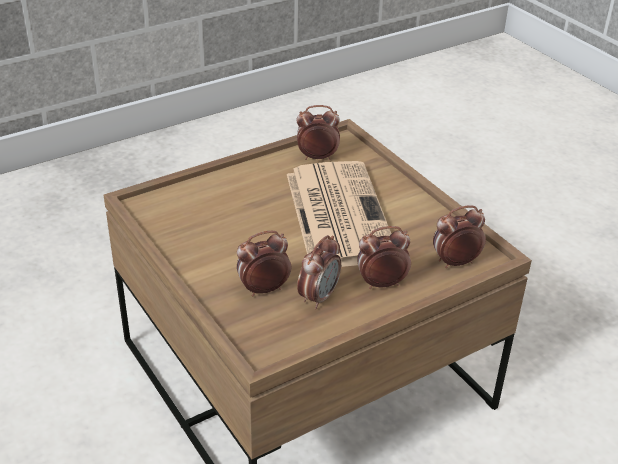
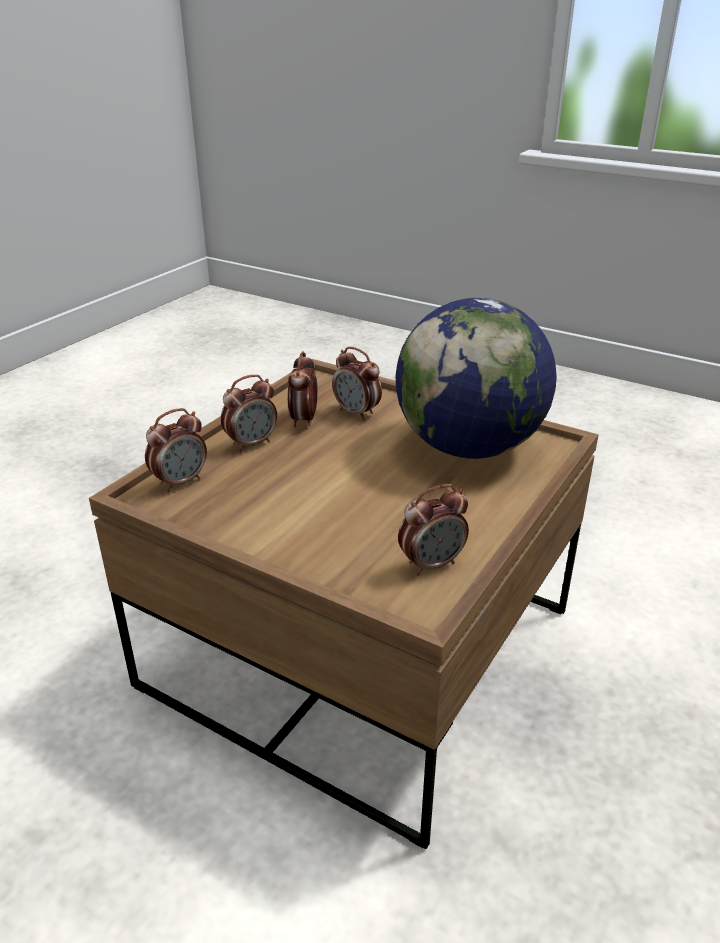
camera: 155 degrees right, 5 degrees down
(207, 223) = (469, 447): none -> globe
(263, 289) = (357, 413): alarm clock -> alarm clock turned 90 degrees clockwise
(337, 213) = (343, 495): newspaper -> none

